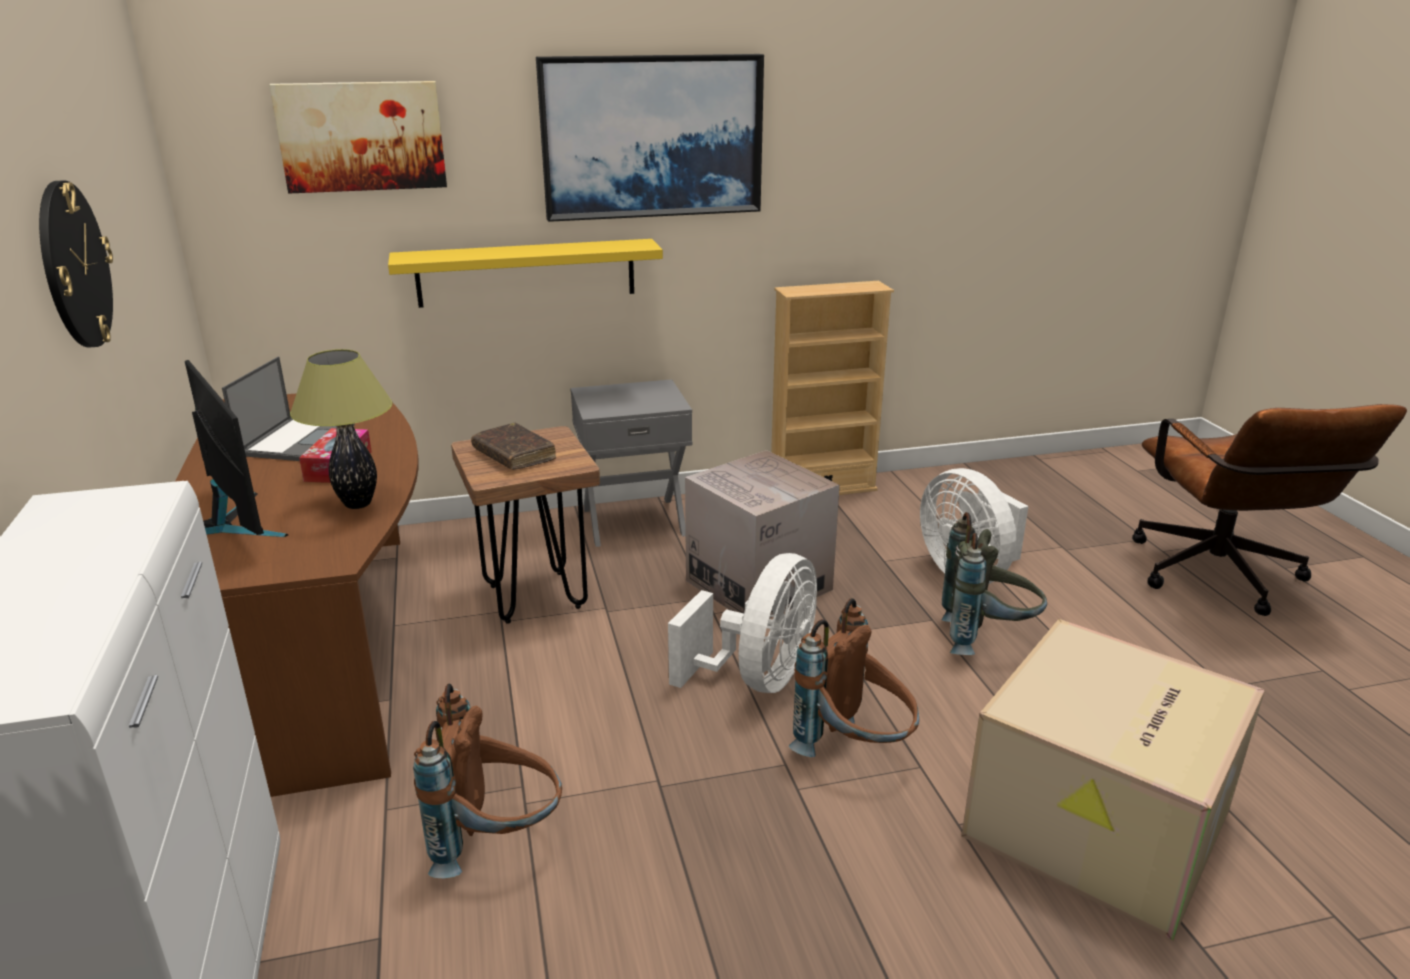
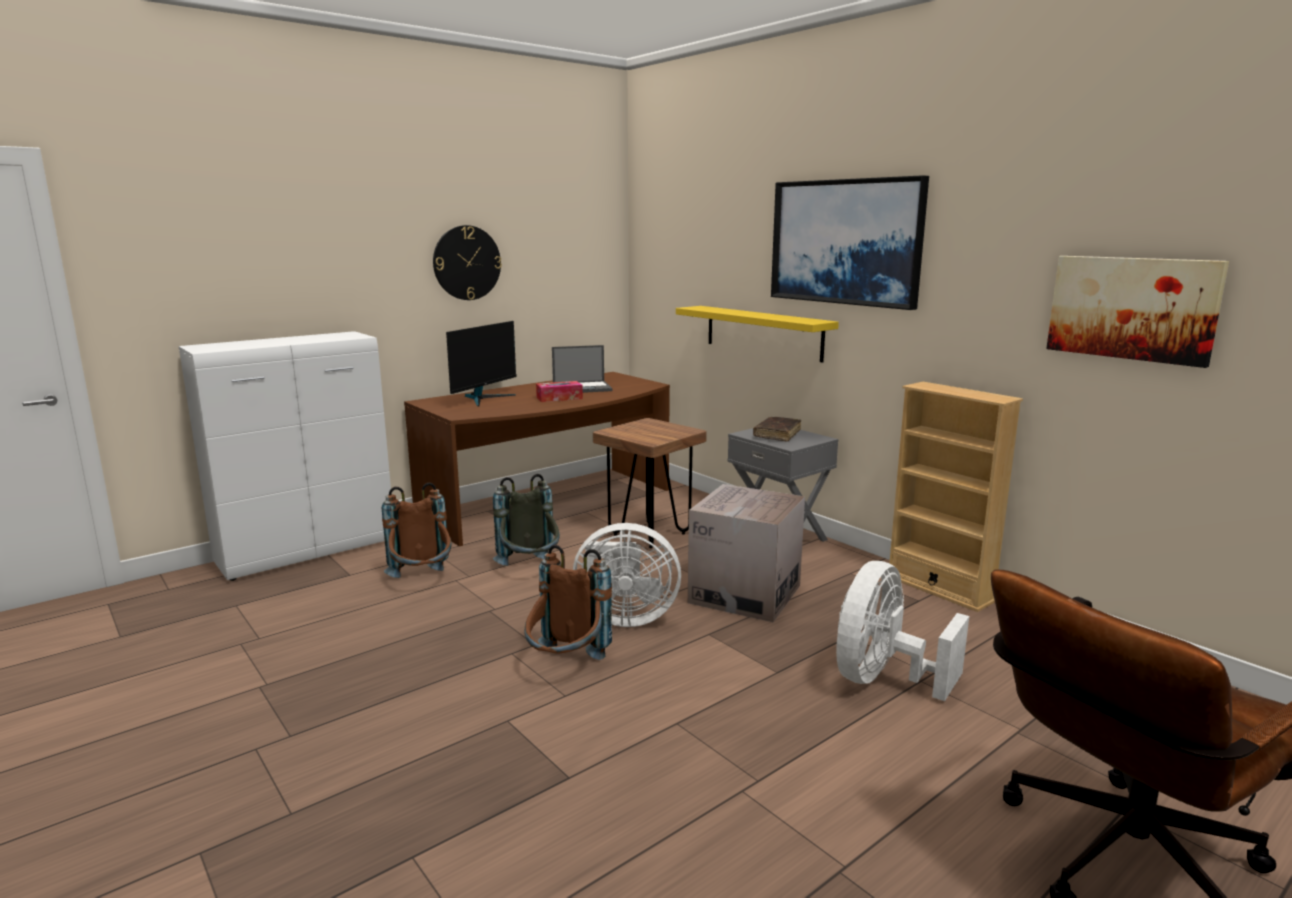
camera: 65 degrees right, 10 degrees down
(358, 503) = (521, 408): table lamp -> none
(362, 136) = (697, 233): picture -> picture (1132, 308)
(514, 455) = (646, 429): brown book -> brown book (777, 434)
(986, 638) = (775, 703): grey backpack -> grey backpack (530, 569)
(1099, 826) = (539, 790): cardboard box -> none

